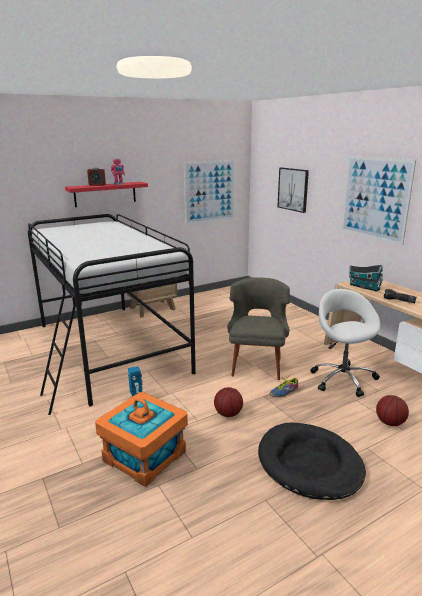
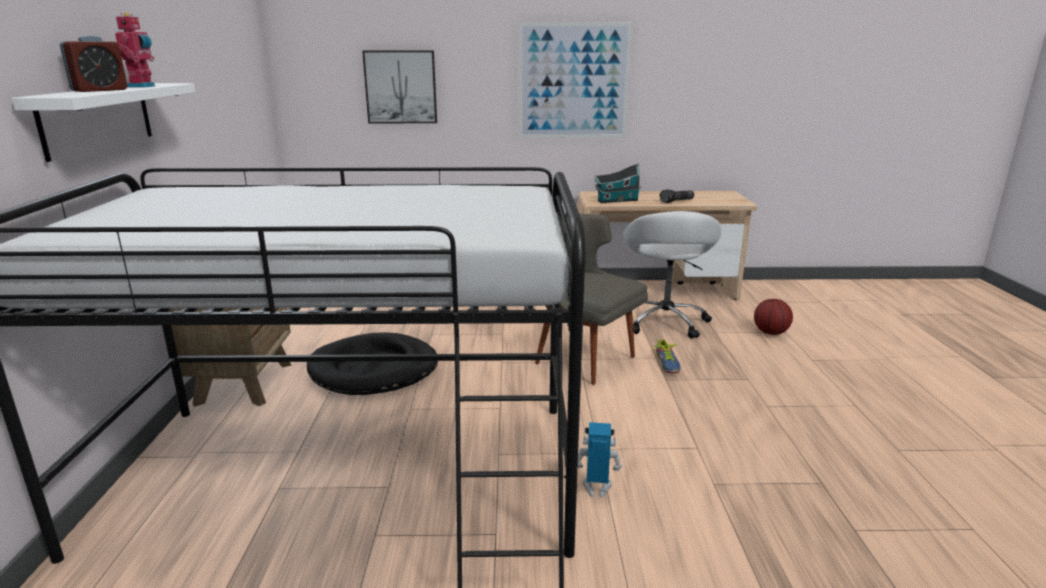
camera: 60 degrees left, 0 degrees up
(105, 194) = (98, 118): red shelf -> white shelf
(144, 456) = (775, 526): orange storage box -> none
(210, 192) = (238, 107): picture -> none
(228, 414) = (696, 418): basketball -> none
(309, 464) = (833, 400): black dog bed -> black dog bed (374, 369)
(342, 379) = (664, 323): white office chair -> white office chair turned 90 degrees counterclockwise

